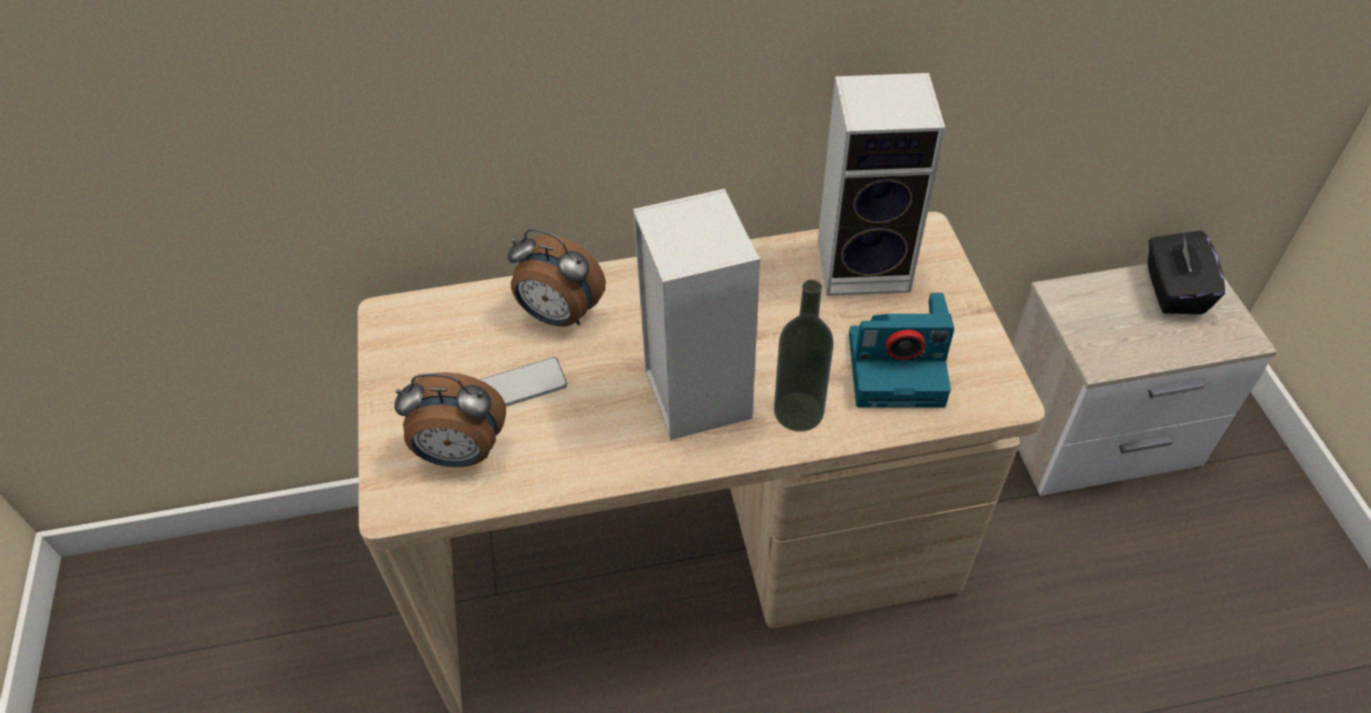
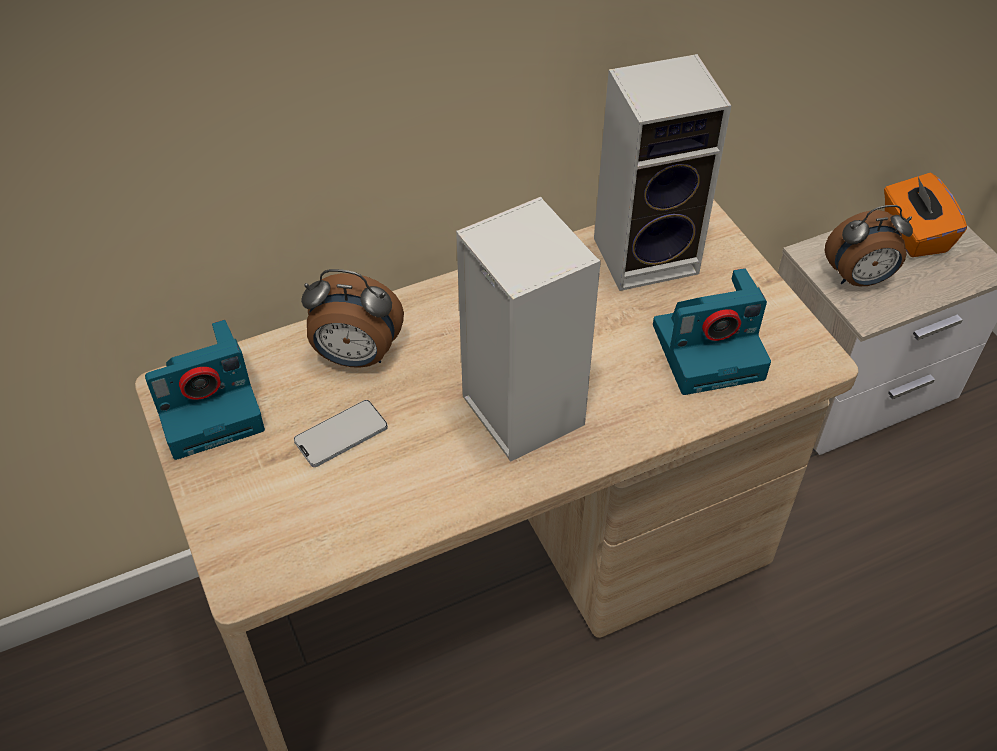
camera: 15 degrees left, 0 degrees up
(416, 338) = (210, 406): none -> camera
(460, 454) = (297, 517): alarm clock -> alarm clock (859, 279)
(798, 411) = (628, 410): bottle -> none
(1173, 290) = (914, 234): black tissue box -> orange tissue box

